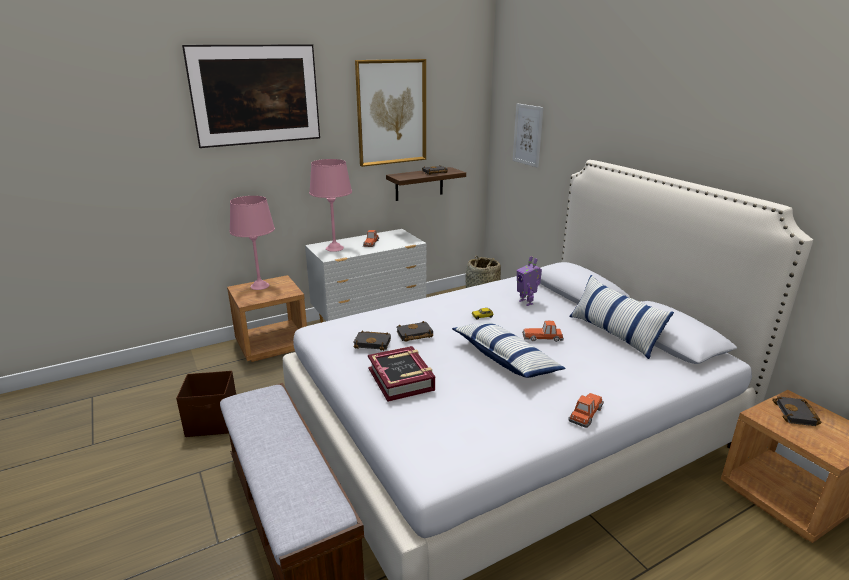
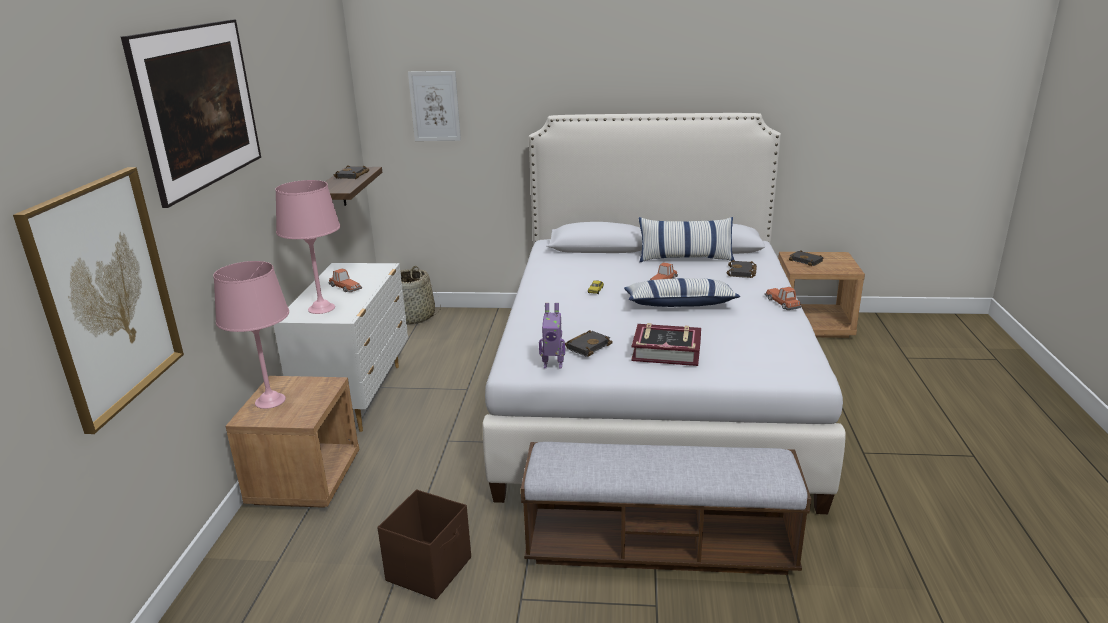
camera: 55 degrees left, 0 degrees up
(391, 112) = (299, 105): picture -> picture (106, 295)
(414, 335) = (596, 325): black book -> black book (742, 272)
(526, 302) = (593, 267): toy robot -> toy robot (553, 365)

